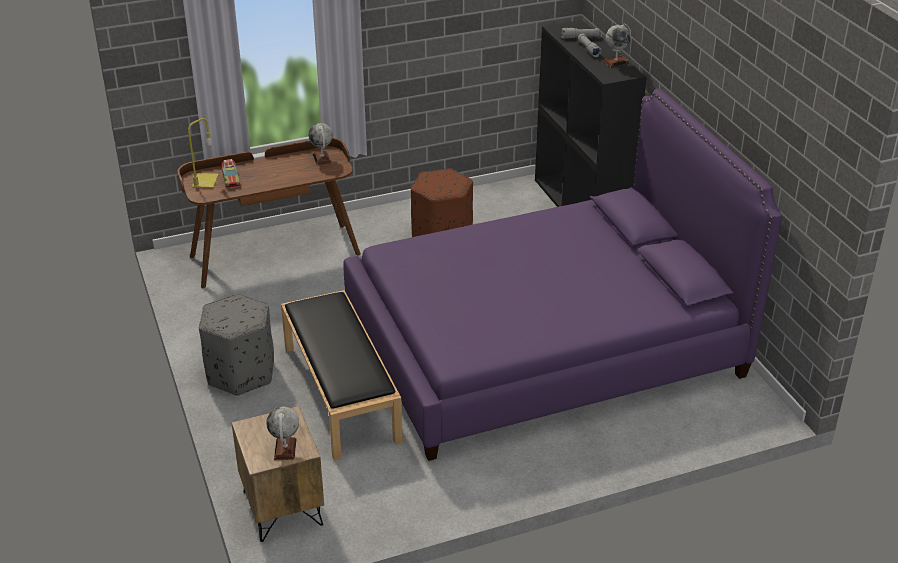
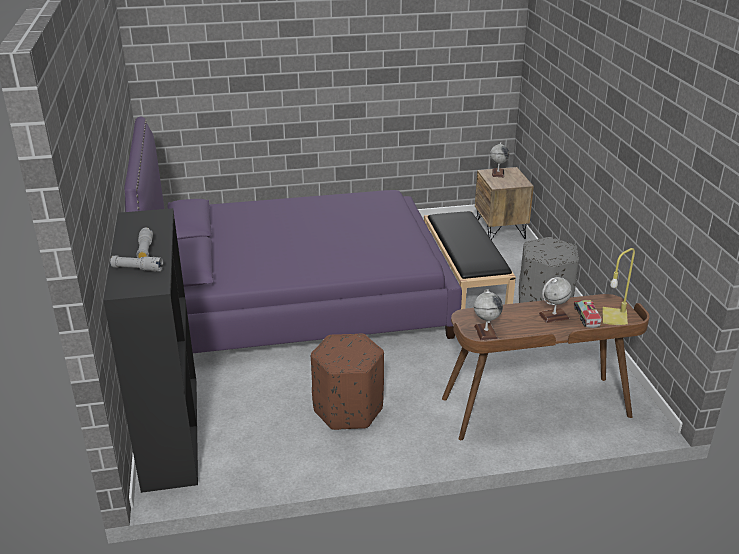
camera: 170 degrees left, 5 degrees down
(616, 62) = (131, 231): globe -> globe (553, 316)

